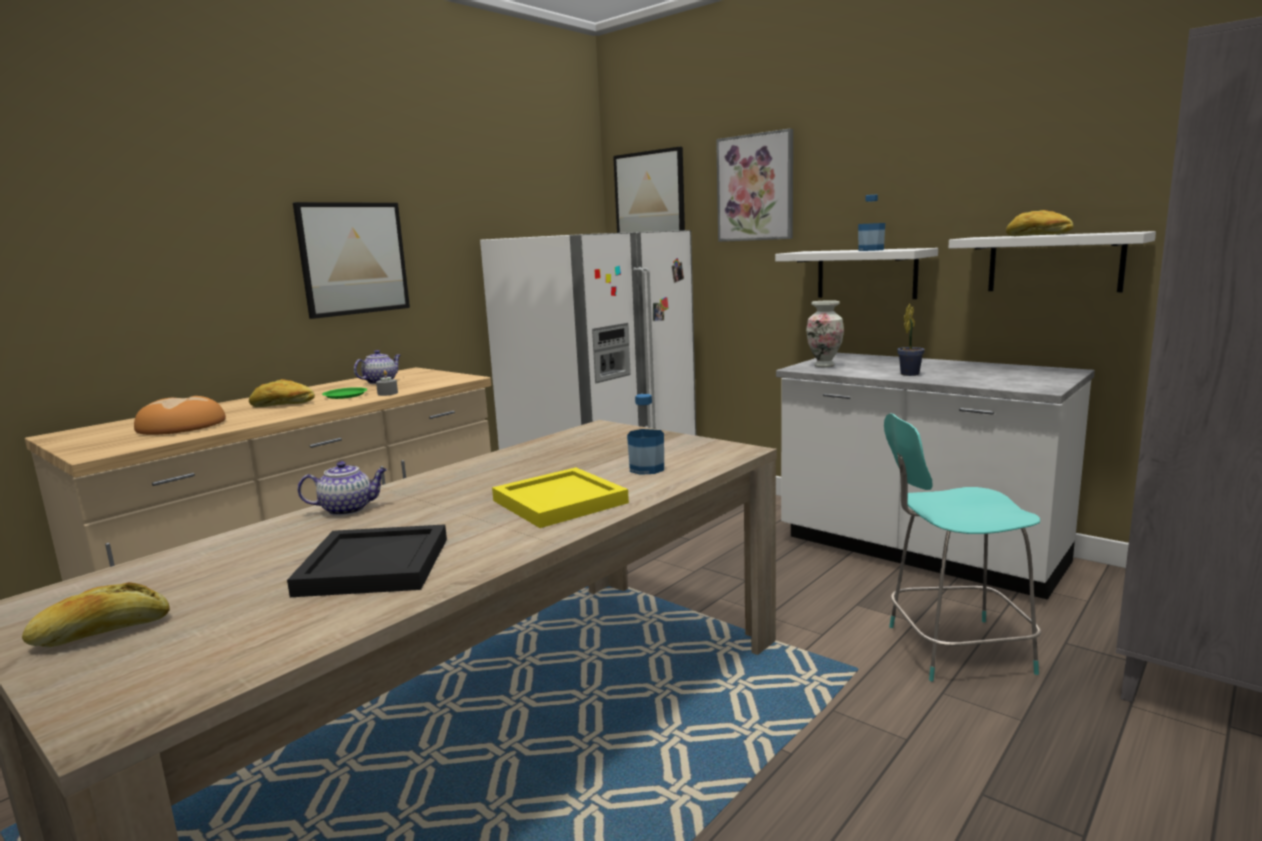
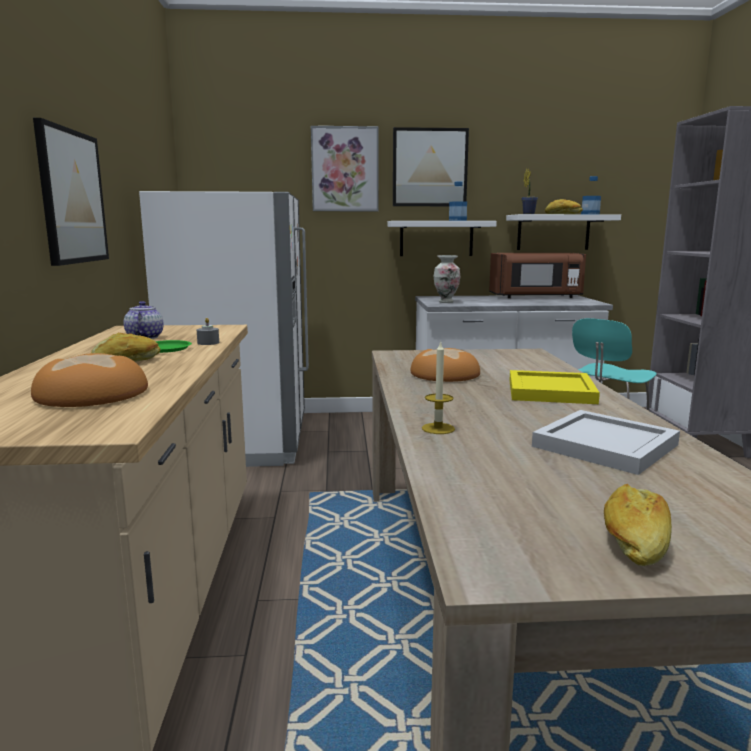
camera: 45 degrees left, 0 degrees up
(348, 509) = (438, 428): teapot -> candle
(373, 565) = (602, 445): black tray -> white tray
(550, 460) = (445, 374): none -> bread
(647, 469) = (522, 368): bottle -> bottle (590, 214)
(649, 196) = (235, 167): picture -> picture (429, 167)
(910, 374) = (510, 302): potted plant -> potted plant (528, 214)
(995, 368) = (536, 297): none -> brown microwave

